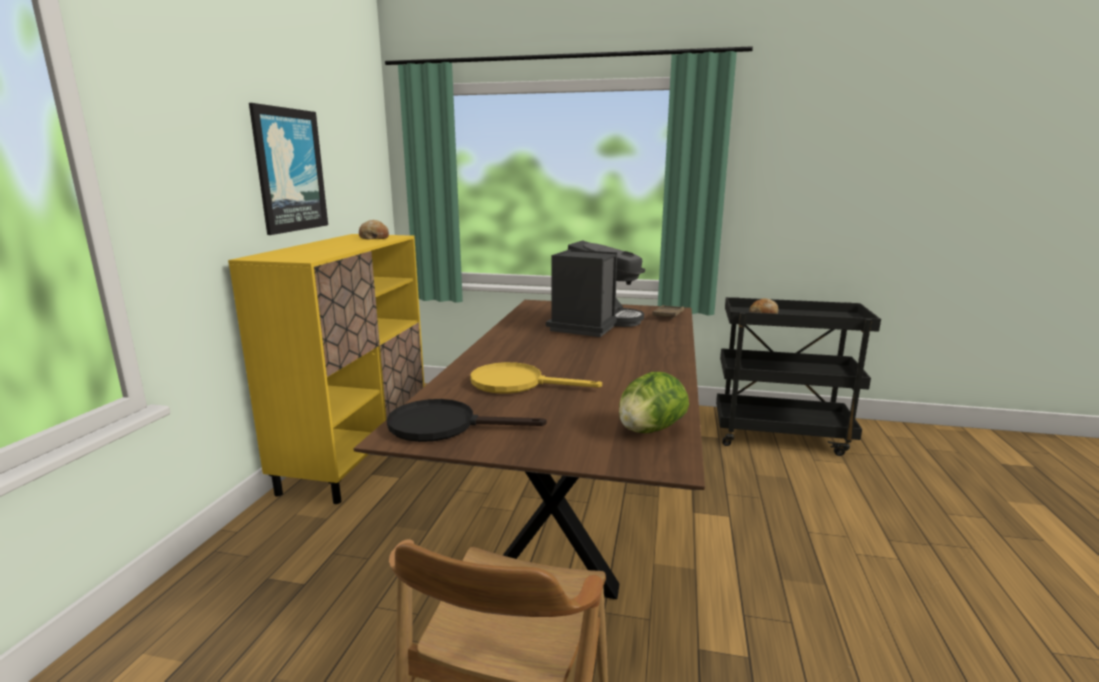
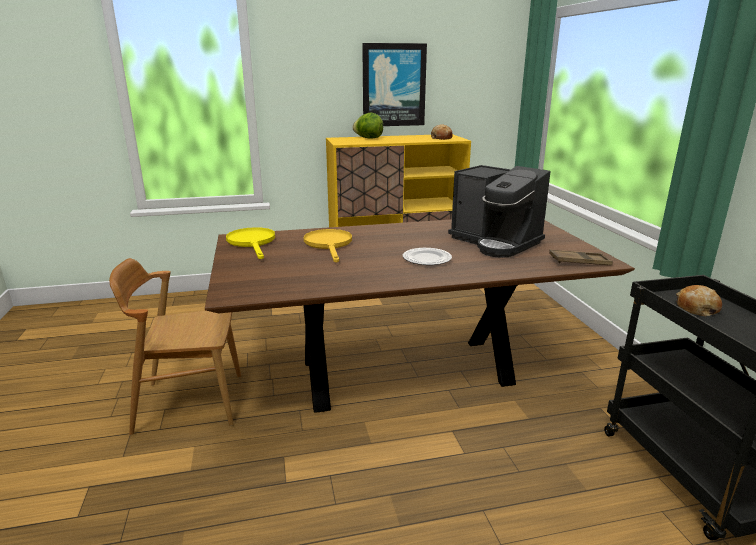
camera: 65 degrees right, 5 degrees up
(445, 426) = (252, 243): black frying pan -> yellow frying pan
(594, 324) = (495, 242): coffee machine -> coffee machine turned 45 degrees clockwise
(616, 353) = (427, 259): none -> plate
(649, 430) = (277, 286): lettuce -> lettuce (368, 138)

